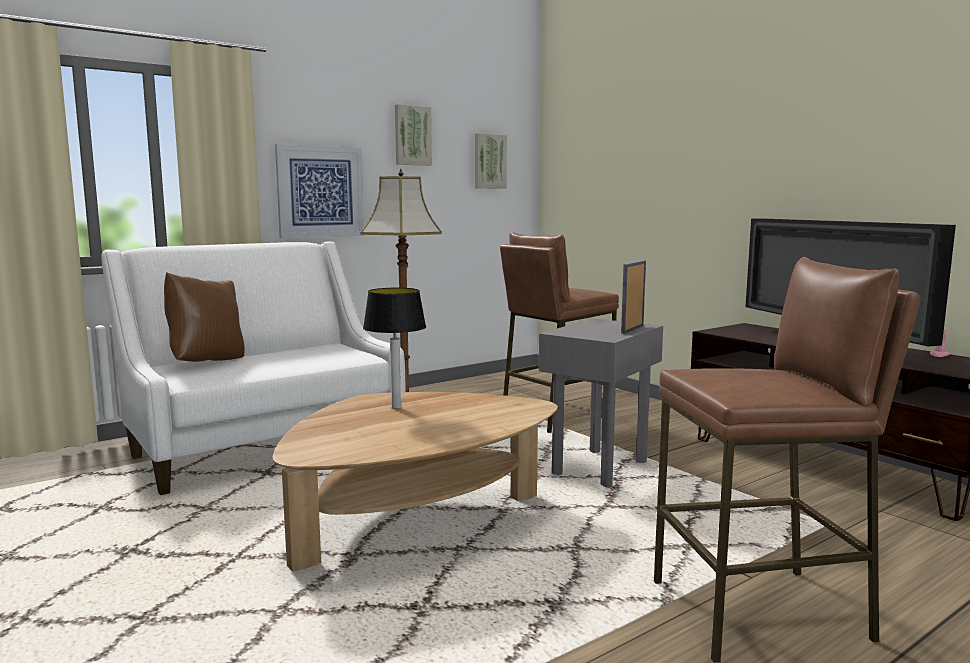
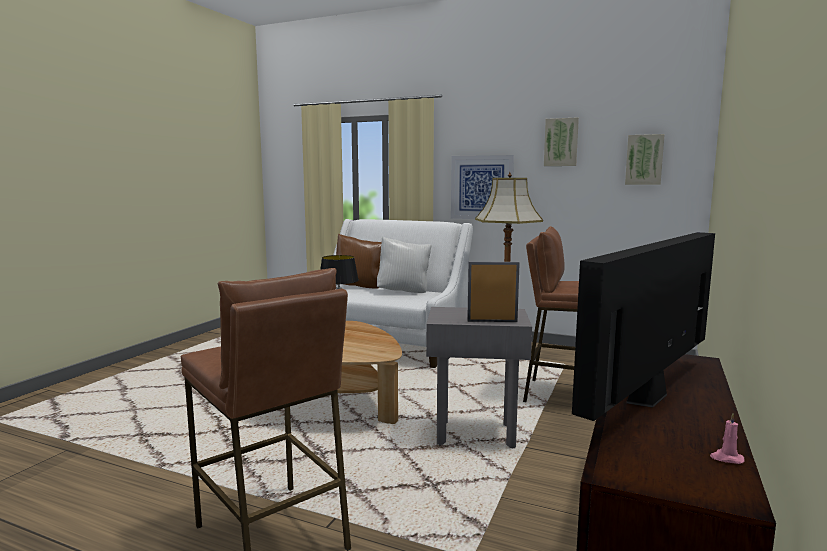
camera: 60 degrees right, 0 degrees up
(293, 352) = (404, 292): none -> white pillow

